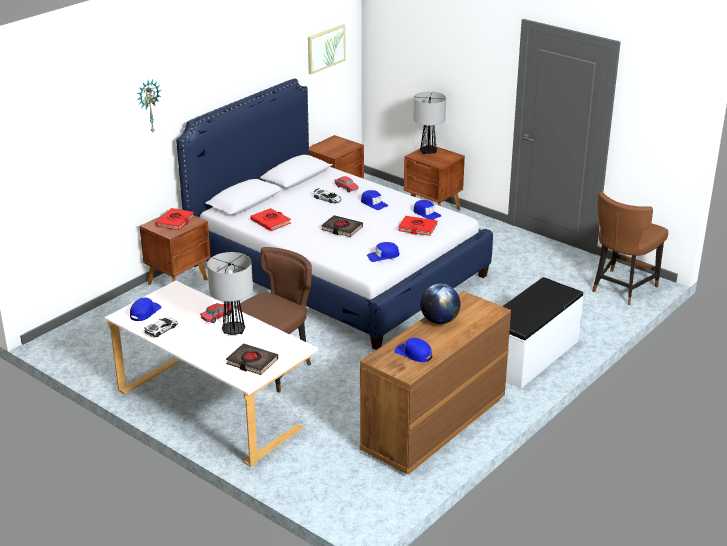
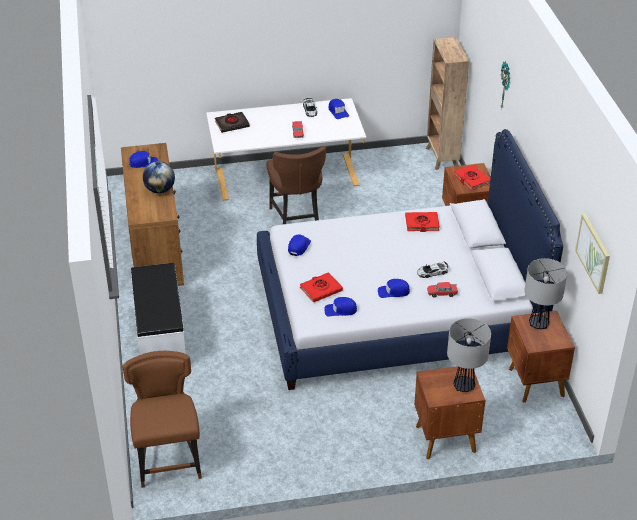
camera: 130 degrees right, 10 degrees up
(67, 335) = (442, 158): none -> brown bookcase
(233, 330) = (274, 132): table lamp -> table lamp (539, 324)
(342, 229) = (366, 250): black book -> none

